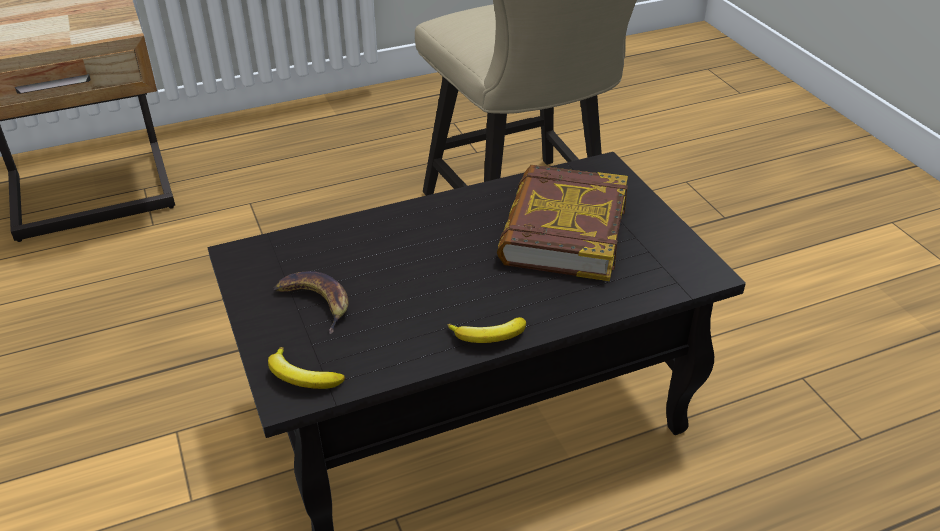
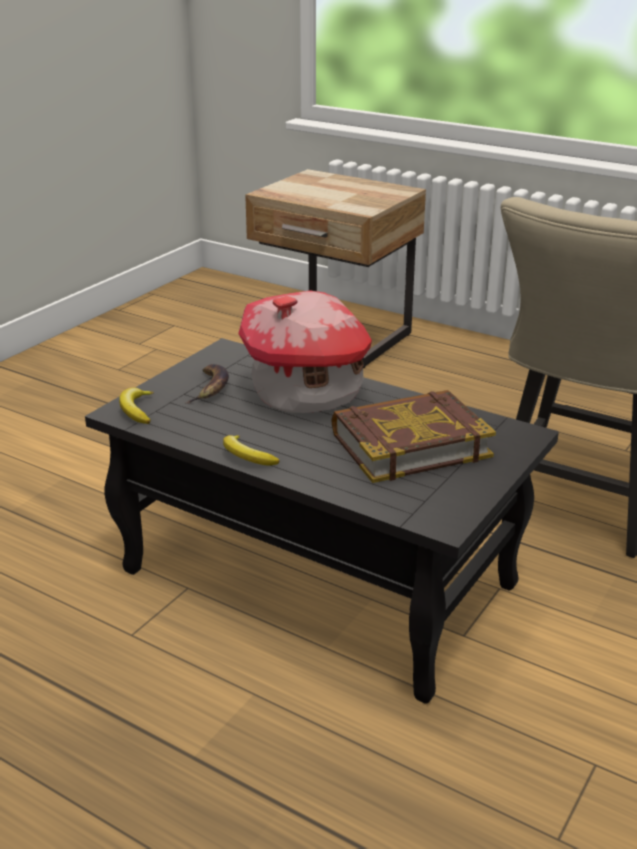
camera: 55 degrees right, 10 degrees down
(405, 245) = (307, 394): none -> toy house

